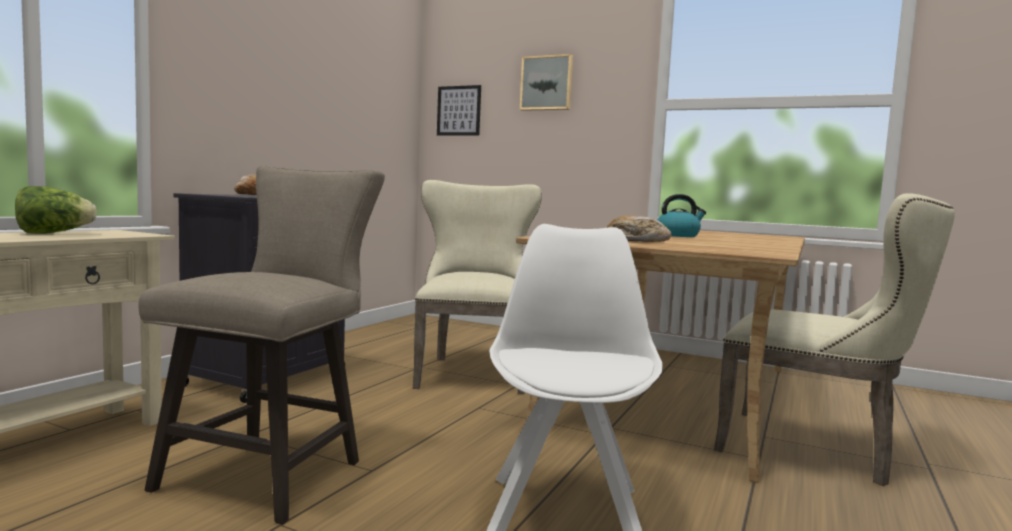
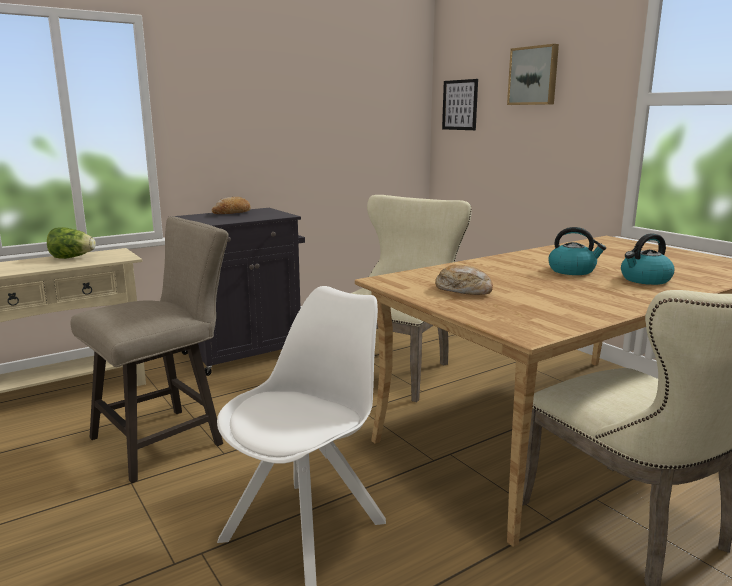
camera: 30 degrees right, 10 degrees up
(741, 238) = (645, 280): none -> kettle

